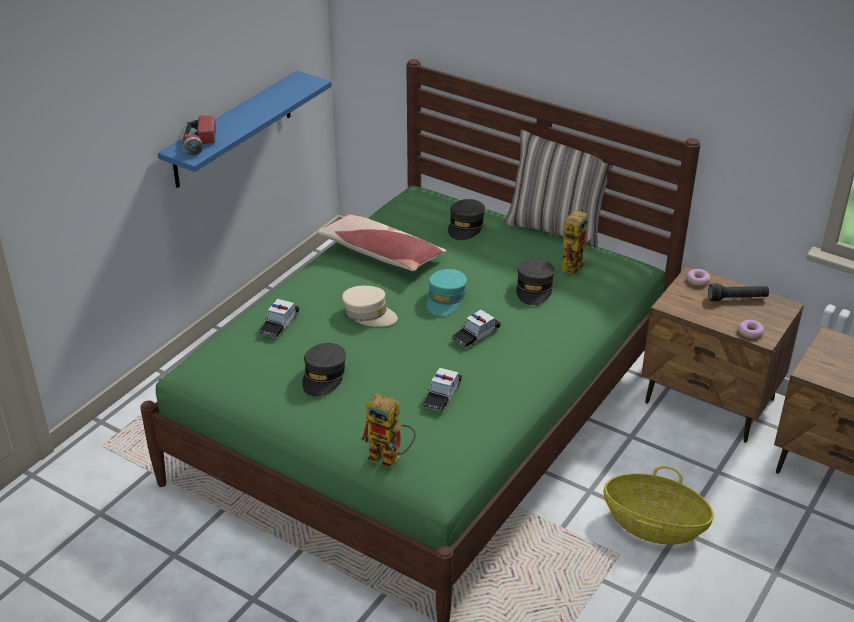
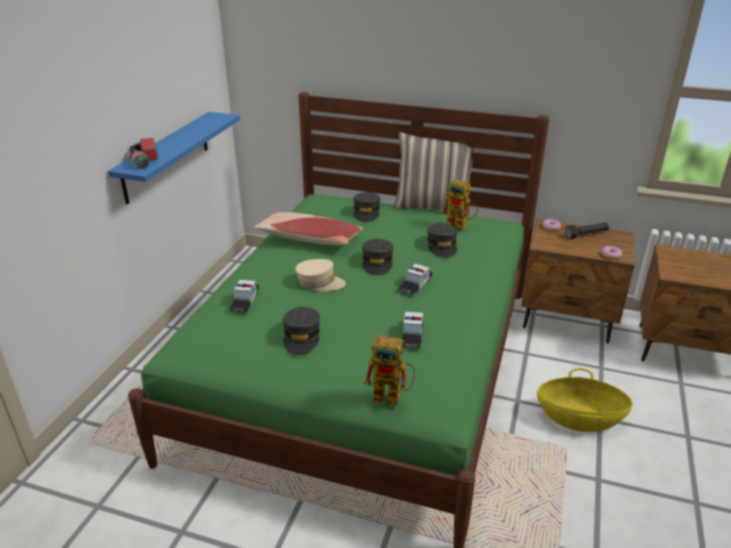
camera: 15 degrees left, 5 degrees down
(446, 299) = (377, 263): turquoise cap -> grey cap
(573, 264) = (460, 226): toy robot -> toy robot turned 105 degrees clockwise

